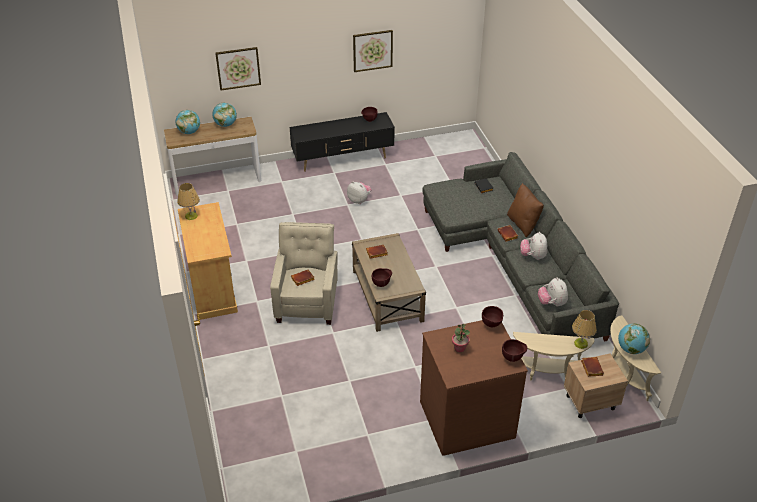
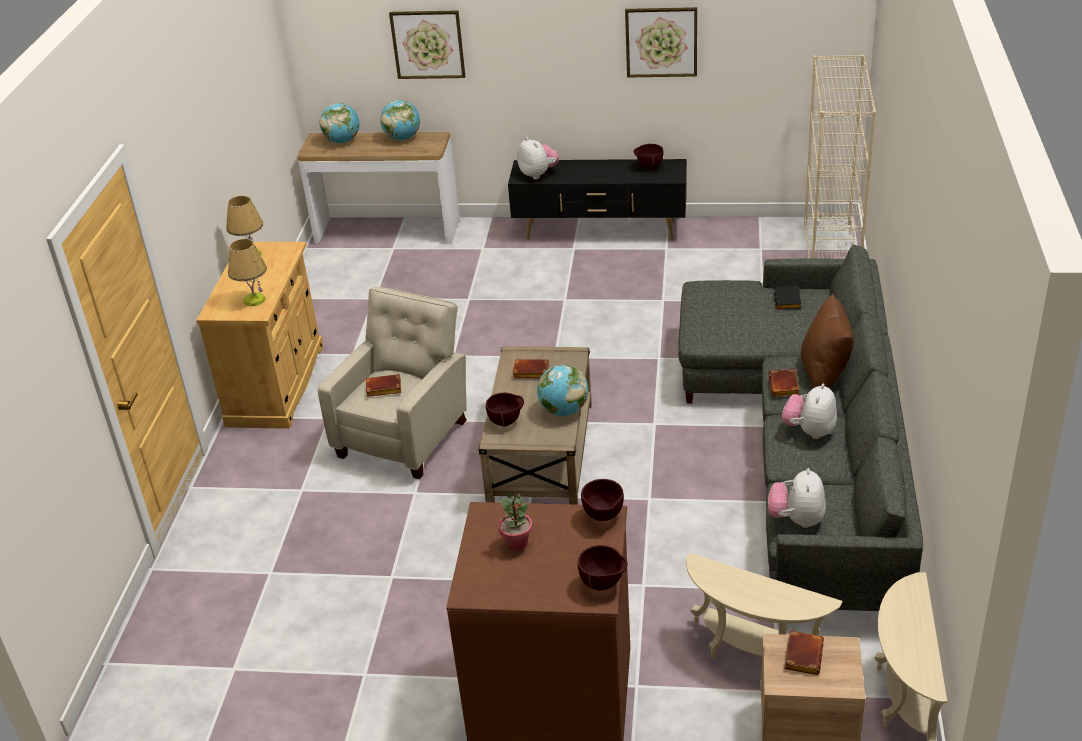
camera: 25 degrees right, 5 degrees down
(359, 200) = (588, 296): plush toy -> plush toy (538, 174)
(473, 153) = (831, 255): none -> beige bookcase
(580, 343) = (808, 605): table lamp -> table lamp (254, 300)
(631, 349) = (906, 640): globe -> globe (563, 411)

